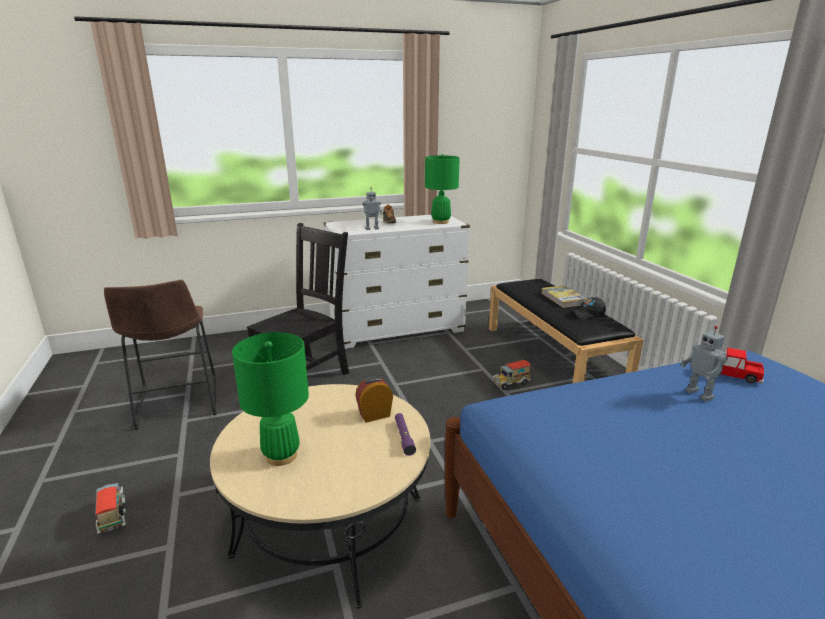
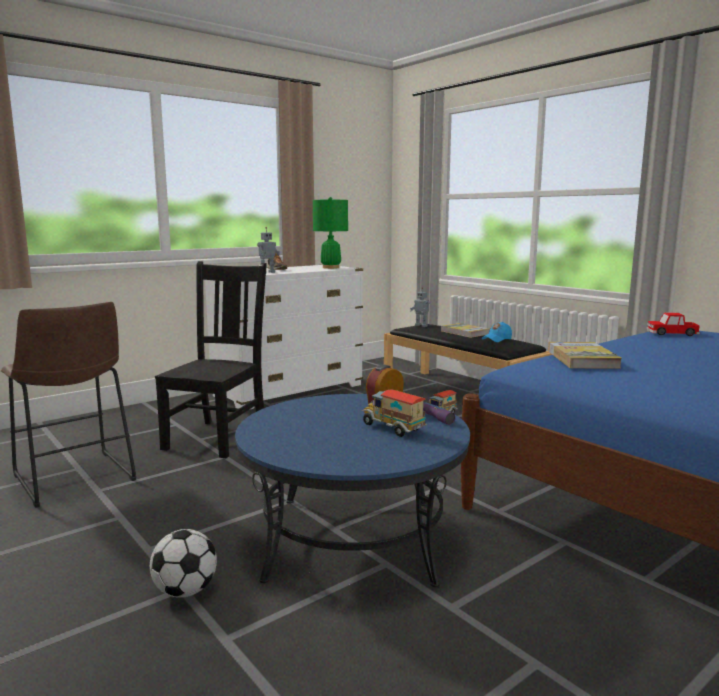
camera: 20 degrees left, 10 degrees down
(114, 517) = (82, 581): toy truck -> toy truck (393, 429)
(170, 549) = (185, 591): none -> football
(281, 455) = (324, 441): green table lamp -> none
(330, 525) = (353, 538): beige coffee table -> blue coffee table
(566, 412) = (582, 359): none -> book
(587, 314) = (497, 339): black cap -> blue cap
(700, 394) = (665, 343): toy robot -> toy robot (421, 326)

